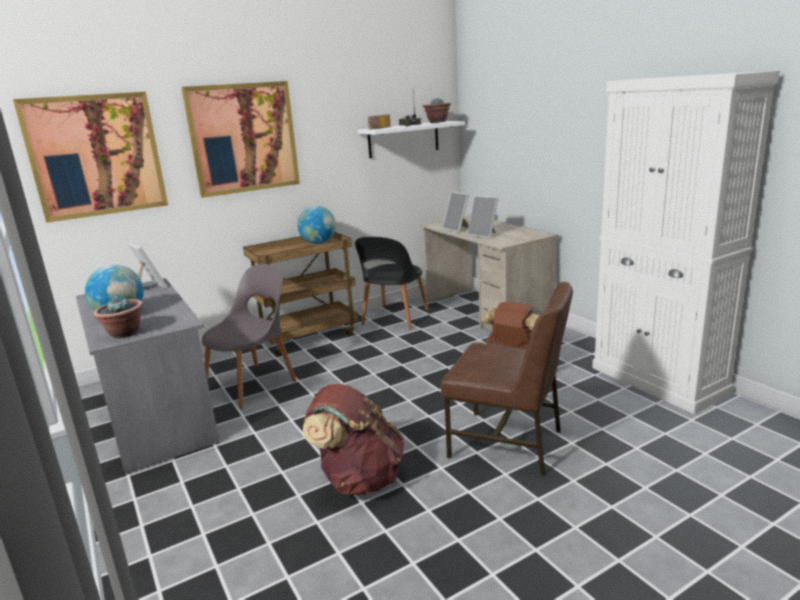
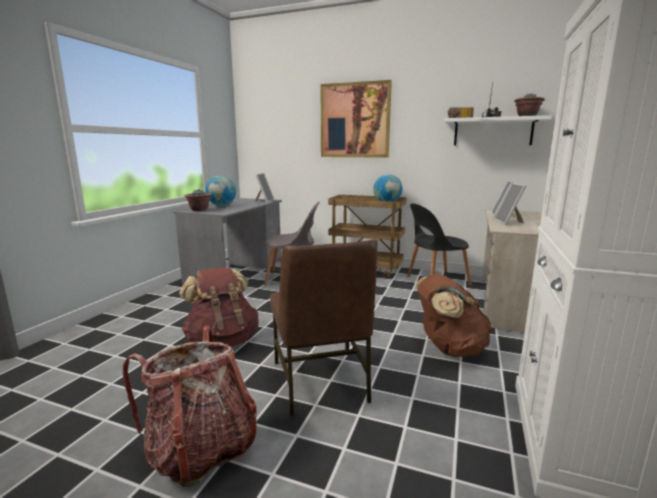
camera: 50 degrees right, 5 degrees down
(96, 156) = (272, 124): picture -> none
(552, 538) = (201, 449): none -> backpack

